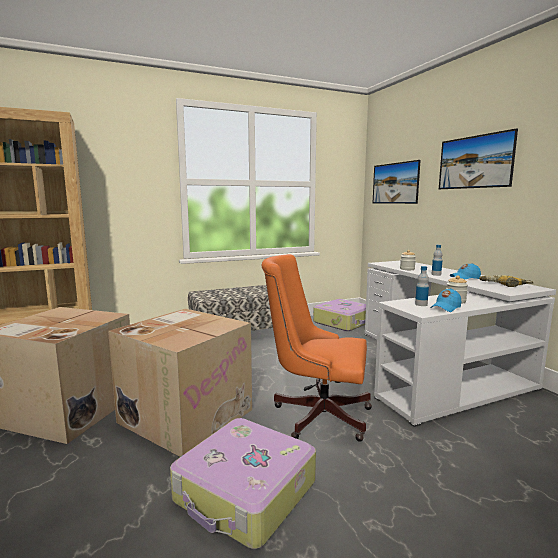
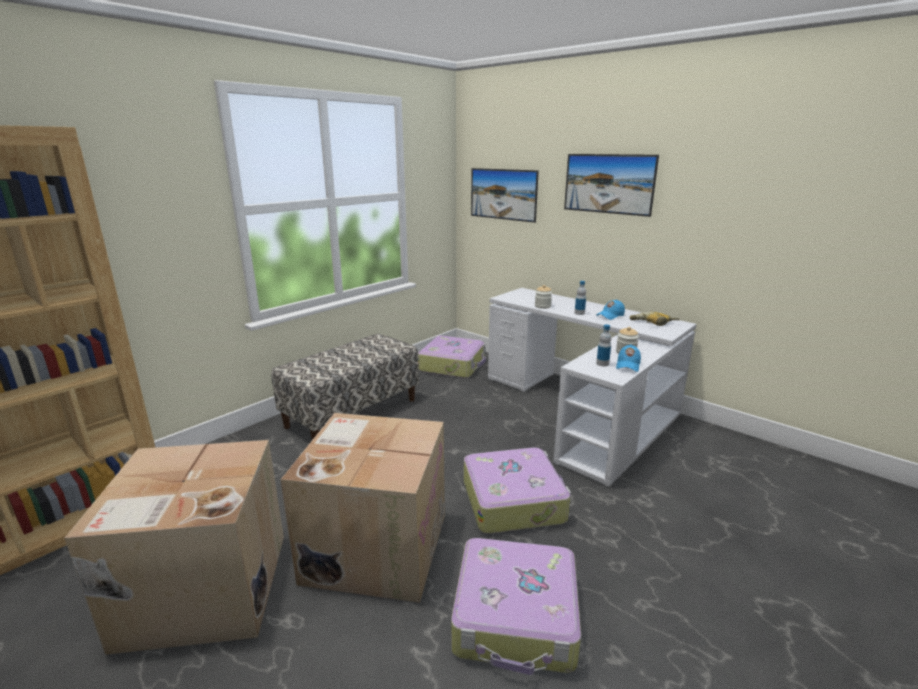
camera: 25 degrees left, 10 degrees up
(316, 414) = (514, 500): orange office chair -> suitcase

